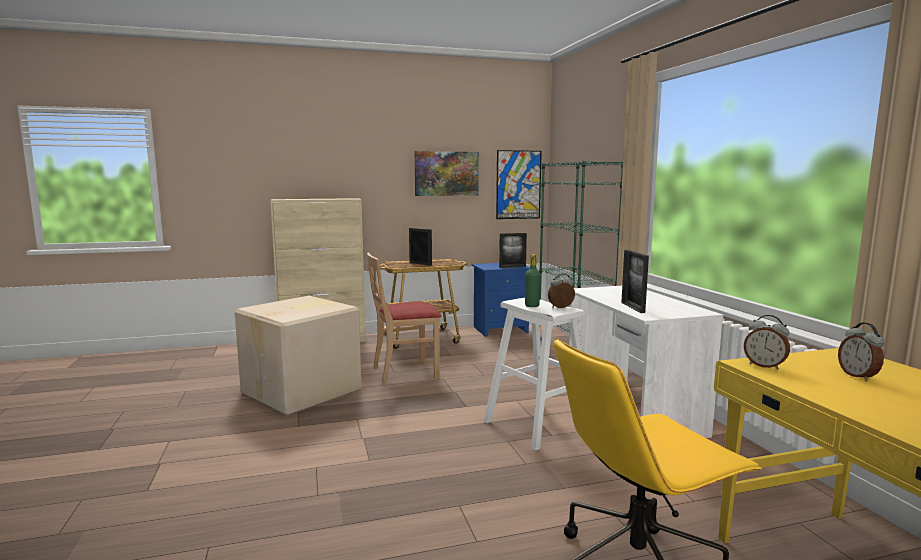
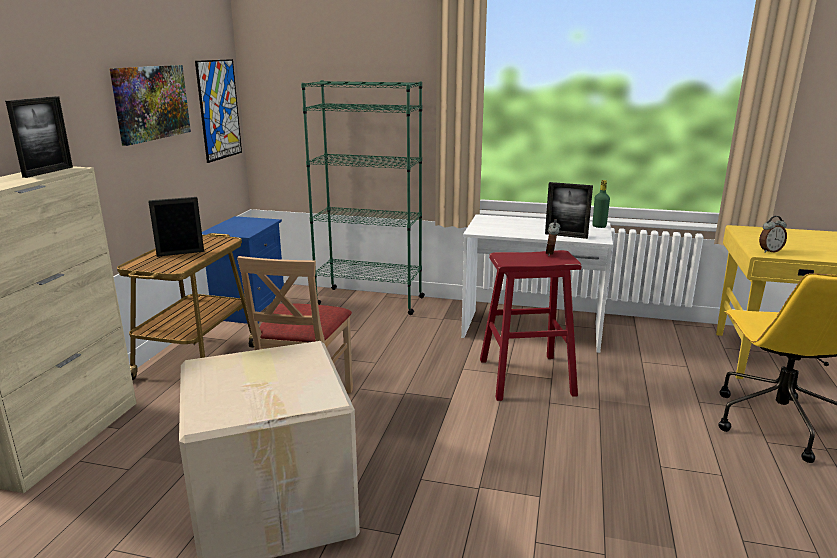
camera: 60 degrees left, 10 degrees up
(512, 267) = (261, 224): picture frame -> picture frame (48, 172)
(532, 306) = (532, 260): green bottle -> green bottle (599, 226)
(537, 424) = (526, 377): white stool -> red stool
(858, 376) = (793, 241): alarm clock -> none

